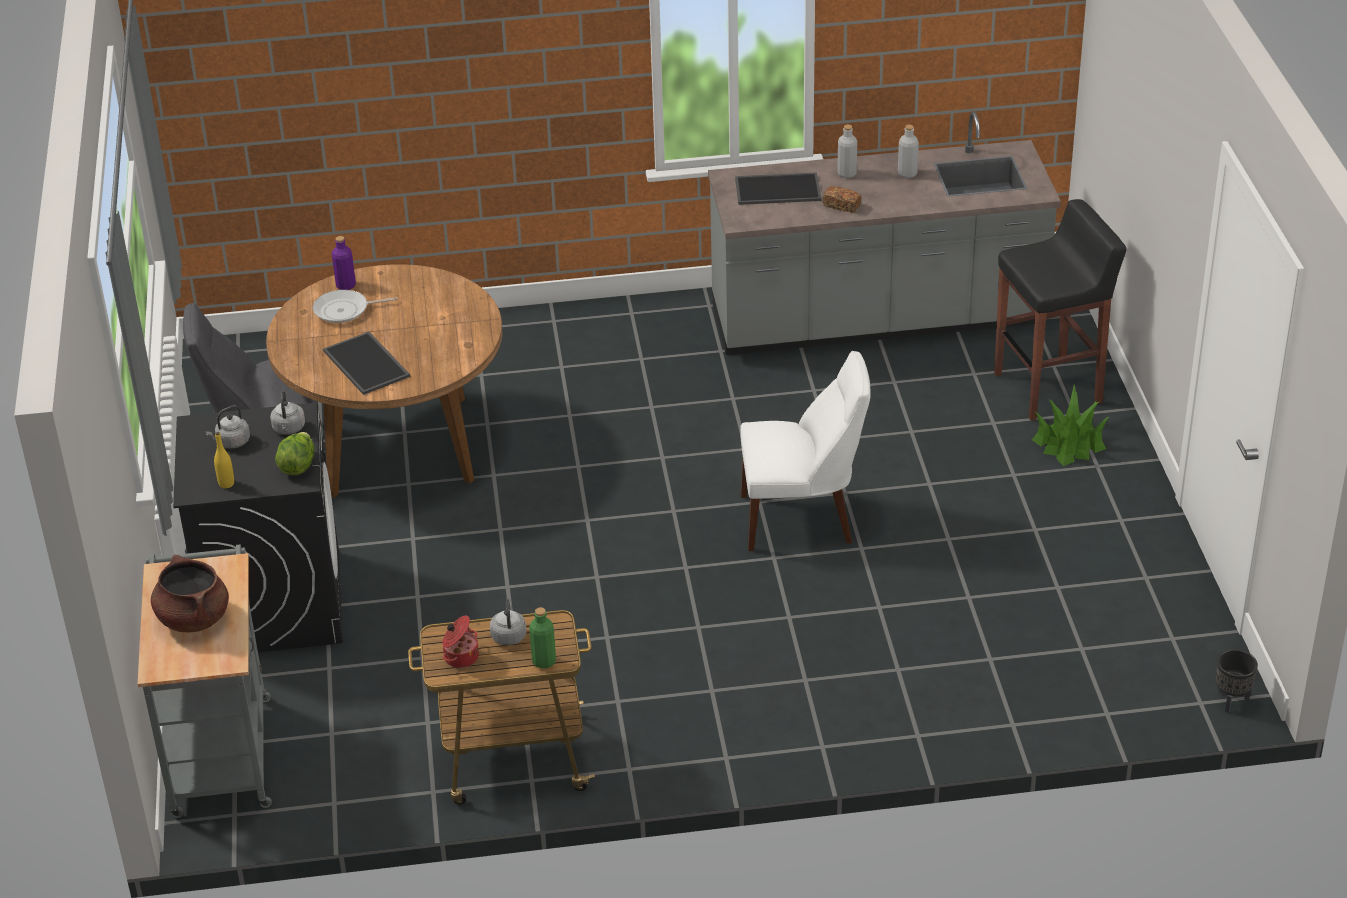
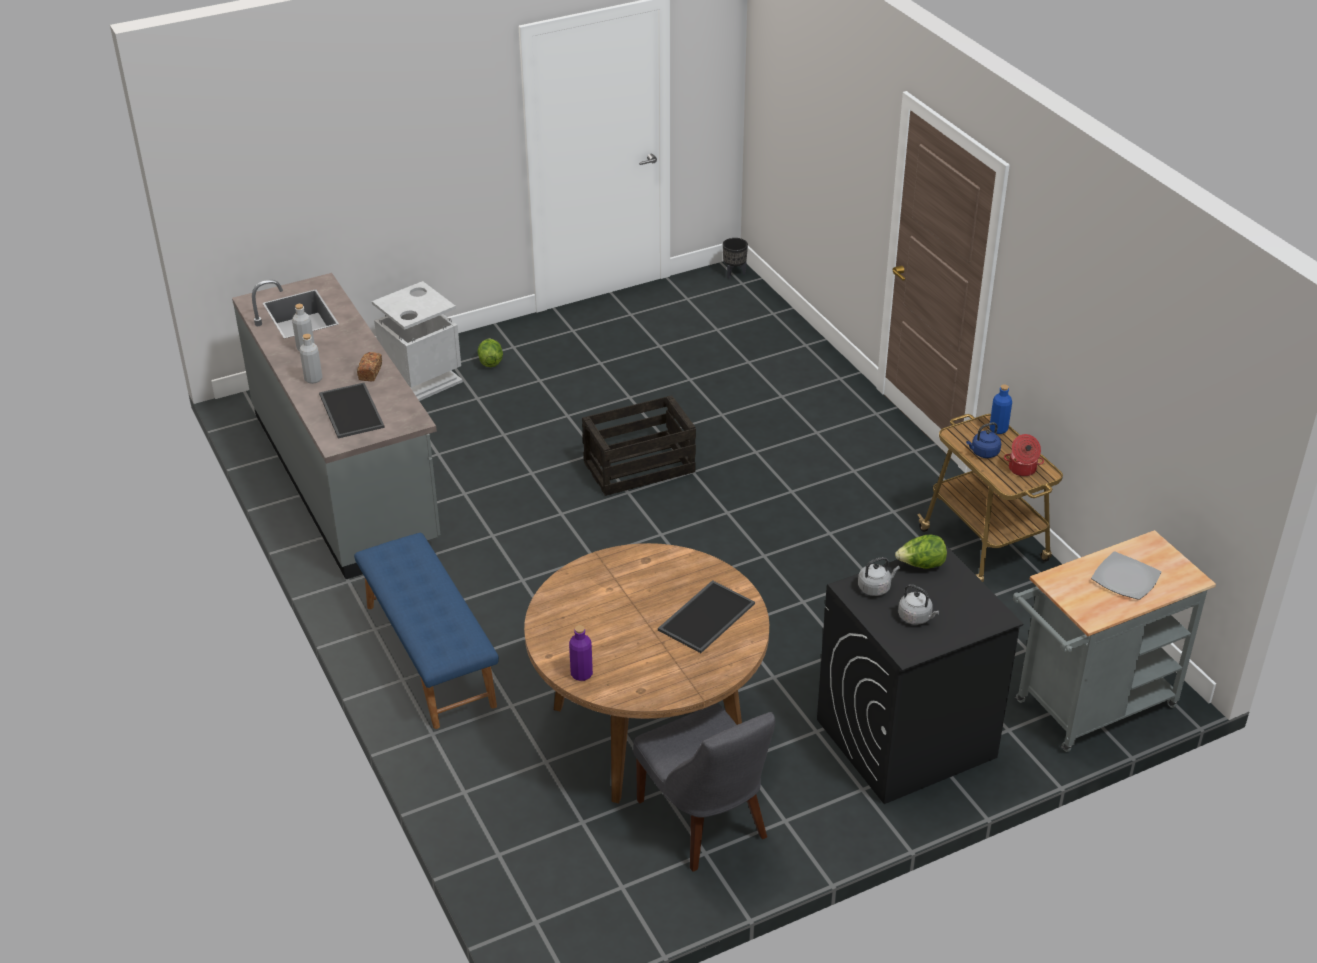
camera: 110 degrees left, 0 degrees up
(193, 618) = (1125, 579): brown cooking pot -> plate
(226, 484) = (972, 600): yellow bottle -> none
(344, 310) = (626, 660): frying pan -> none
(508, 635) = (983, 453): grey kettle -> blue kettle
(544, 661) = (998, 429): green bottle -> blue bottle
(576, 338) = (428, 655): none -> blue bench
(802, 519) = (640, 467): white chair -> crate
(1049, 388) = (422, 379): black stool -> grey trash can
(1069, 443) = (490, 361): potted plant -> lettuce

